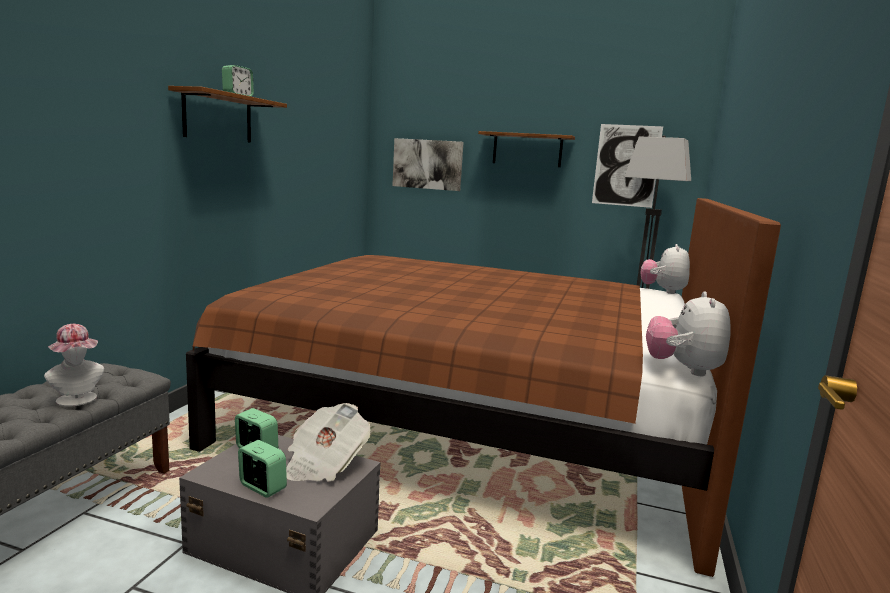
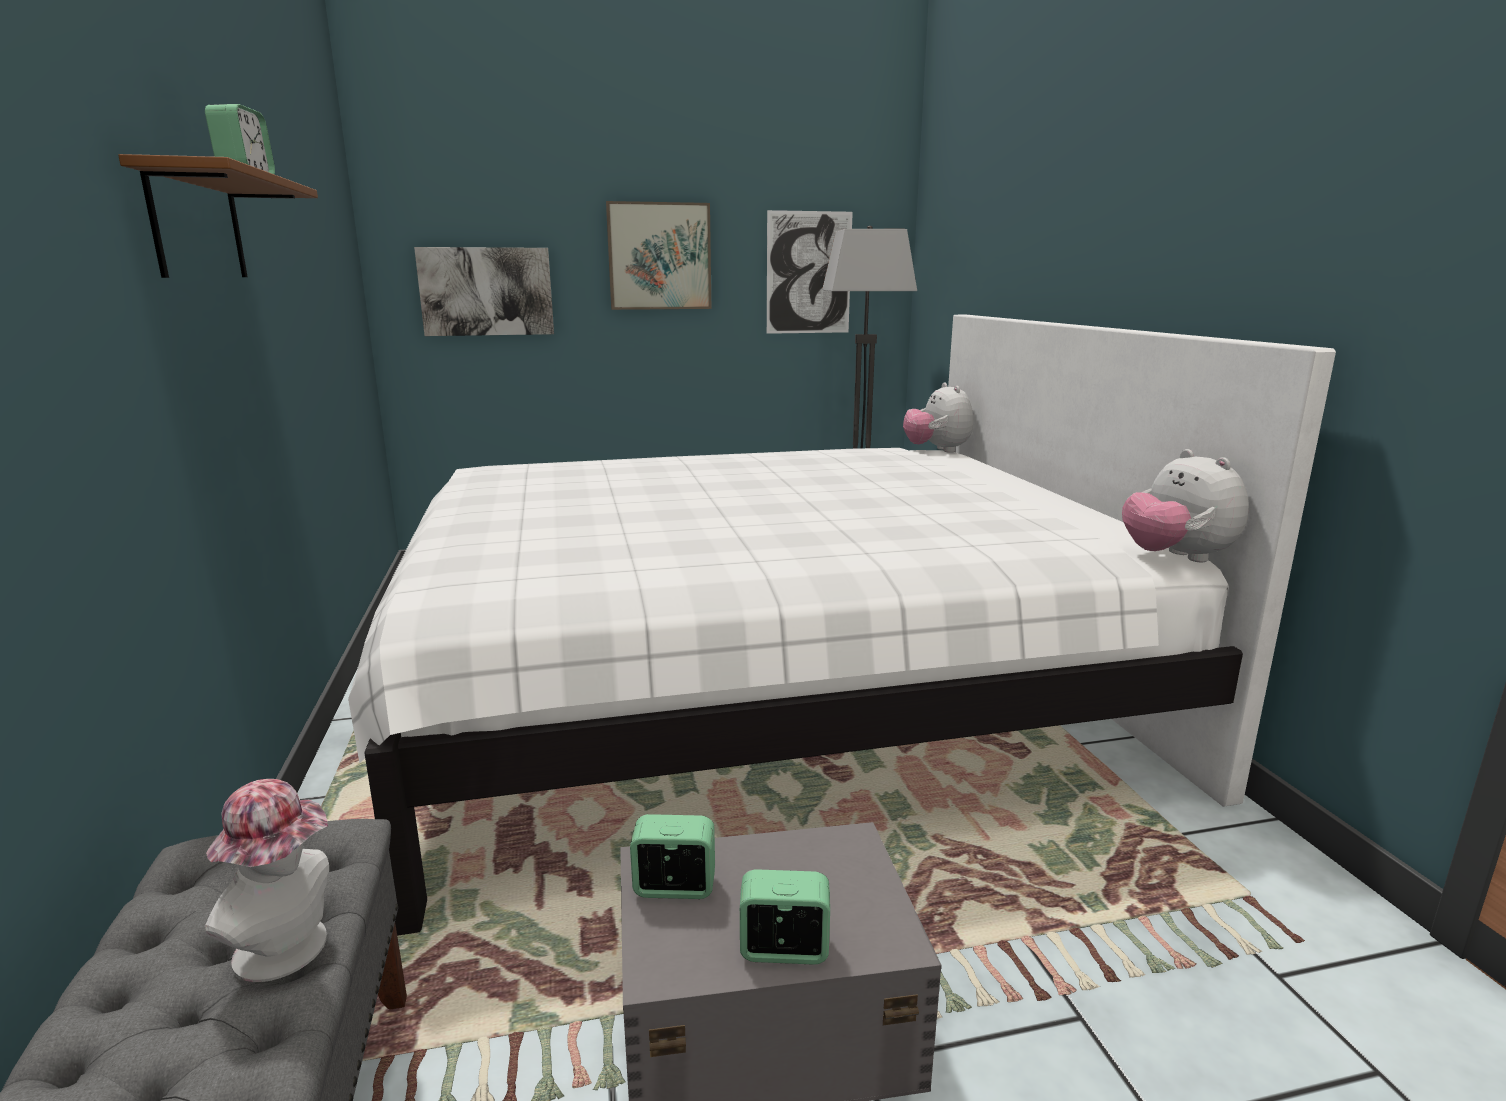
camera: 30 degrees left, 5 degrees up
(324, 464) = (808, 862): newspaper -> none
(473, 414) = (767, 691): brown bed -> white bed
(527, 150) = (659, 256): brown shelf -> picture

